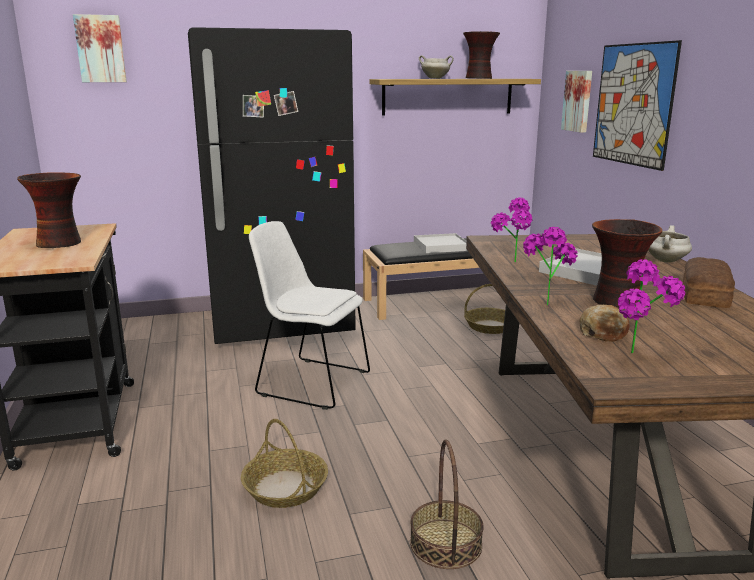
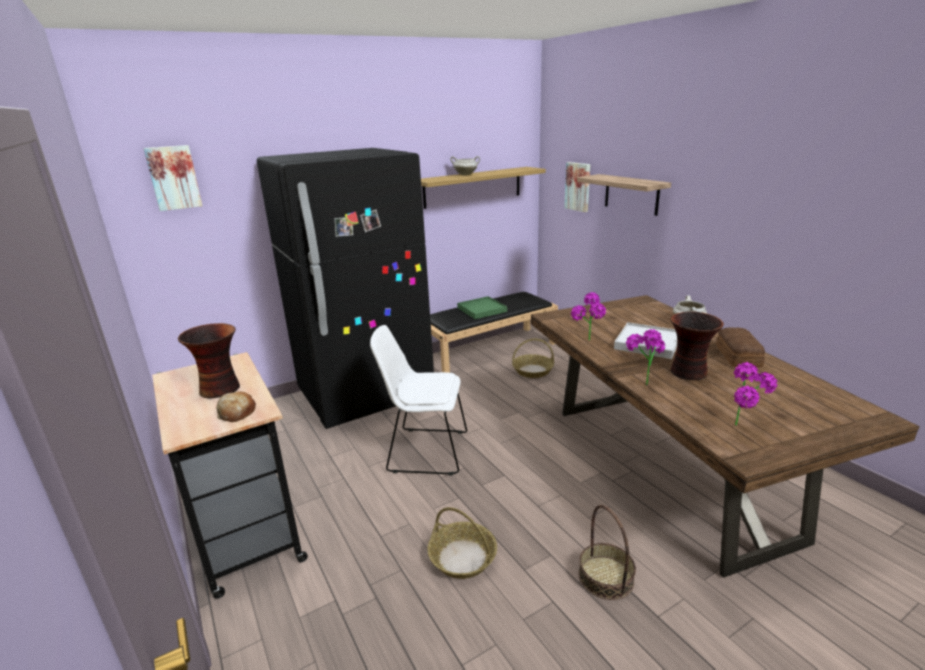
camera: 15 degrees left, 5 degrees up
(441, 246) = (481, 310): white tray -> green tray
(479, 78) = (498, 171): vase -> none
(603, 333) = (703, 408): bread -> bread (237, 413)
(633, 104) = (631, 194): picture -> shelf

